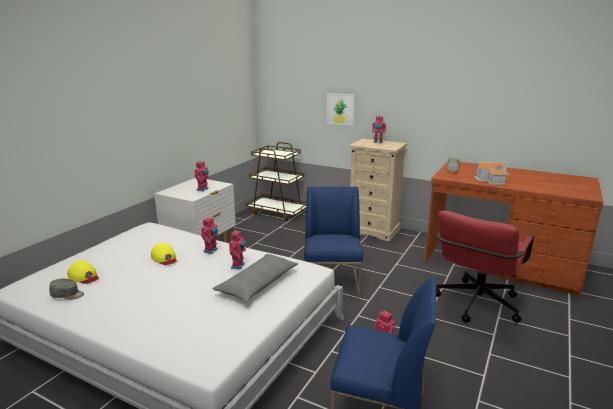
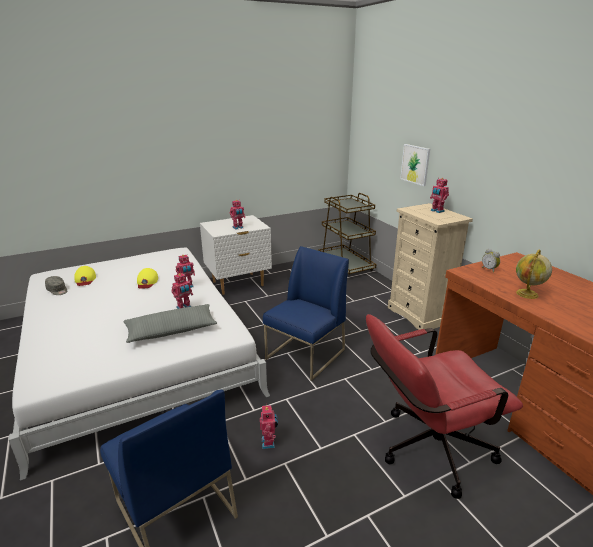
camera: 35 degrees right, 5 degrees up
(491, 180) = (527, 294): toy house -> globe

